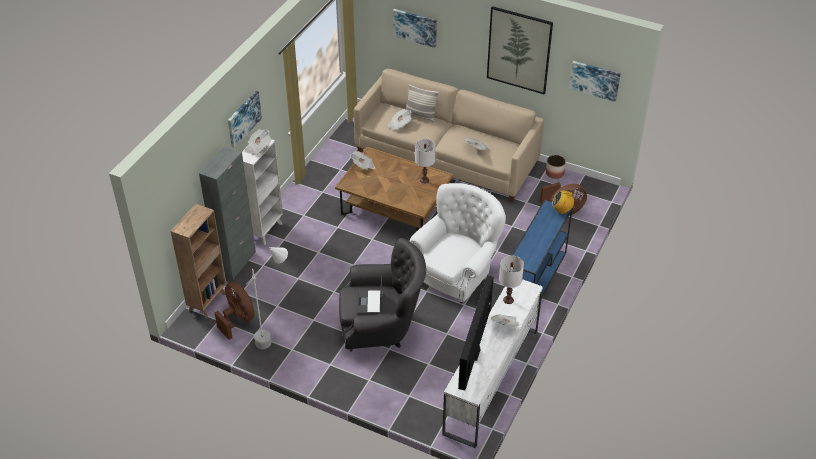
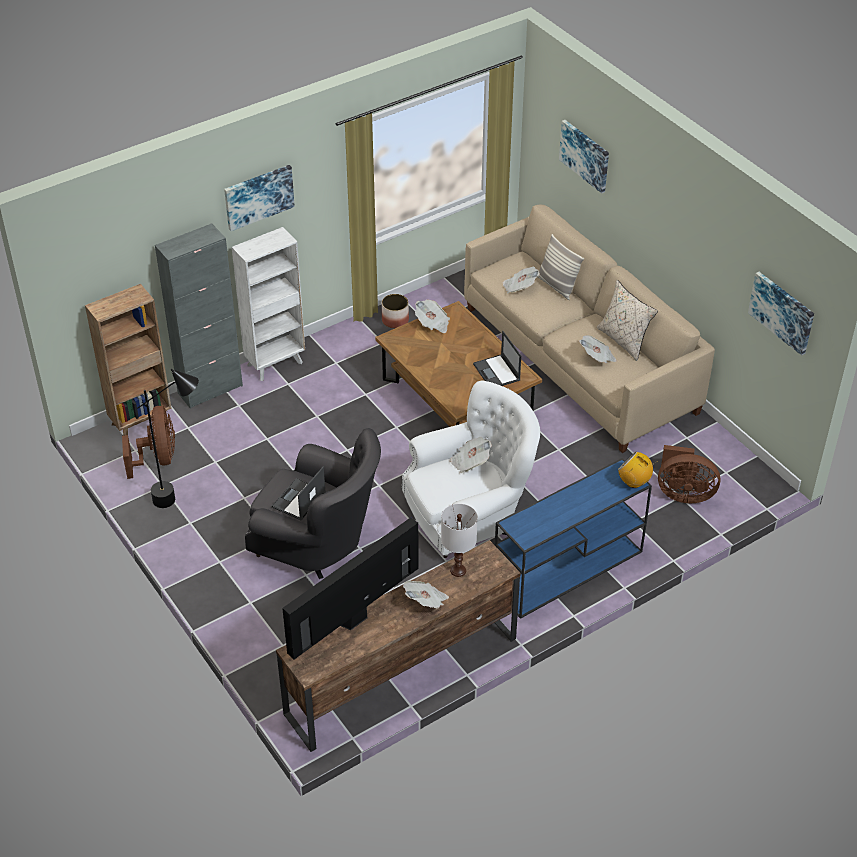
camera: 30 degrees right, 0 degrees up
(258, 148) = (269, 243): newspaper -> newspaper (470, 462)
(275, 337) = (183, 499): white floor lamp -> black floor lamp
(424, 180) = (497, 372): white table lamp -> laptop
(483, 134) = (624, 340): none -> beige pillow
(491, 381) = (401, 676): white tv stand -> brown tv stand
(519, 50) = (697, 231): picture -> none
(555, 173) = (715, 437): planter -> planter (395, 320)

